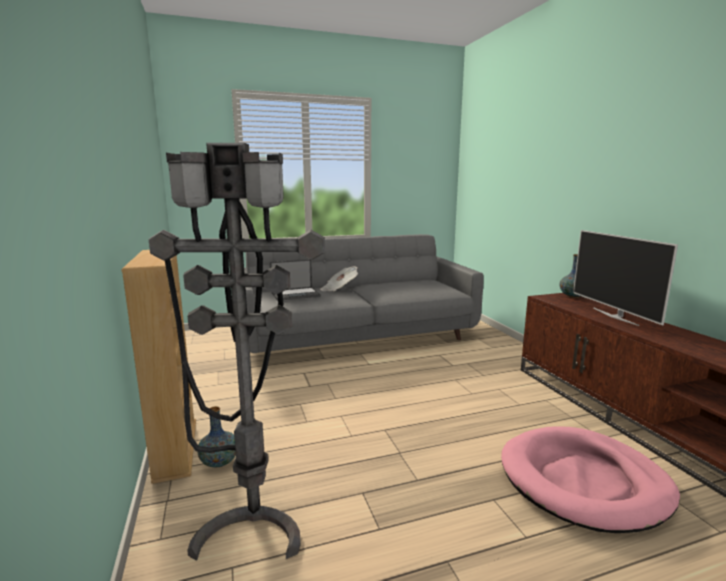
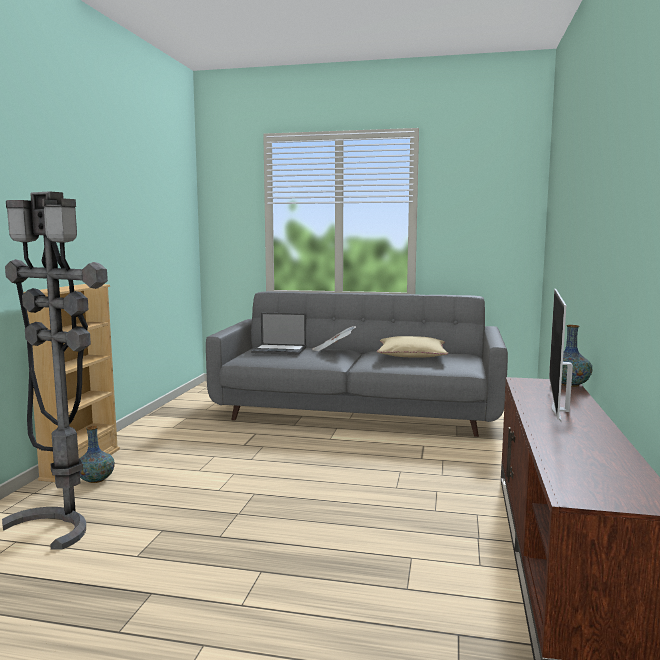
camera: 30 degrees right, 5 degrees down
(401, 285) = (411, 355): none -> beige pillow
(583, 481) = (379, 590): pink dog bed -> none

